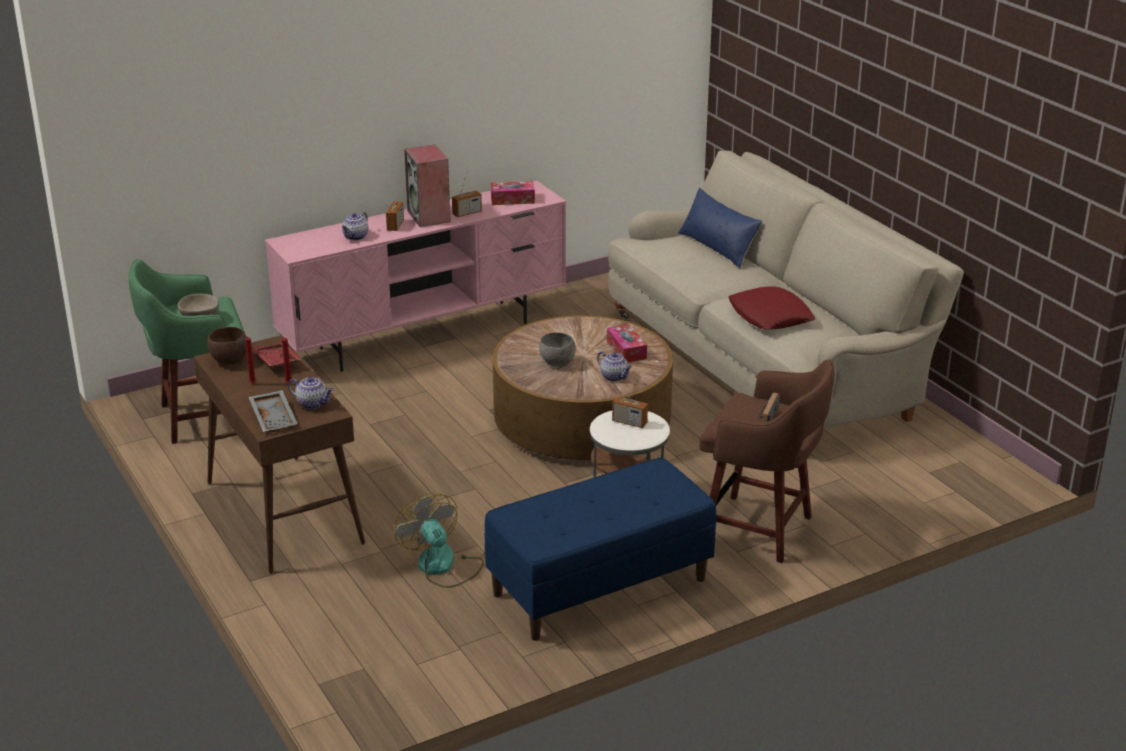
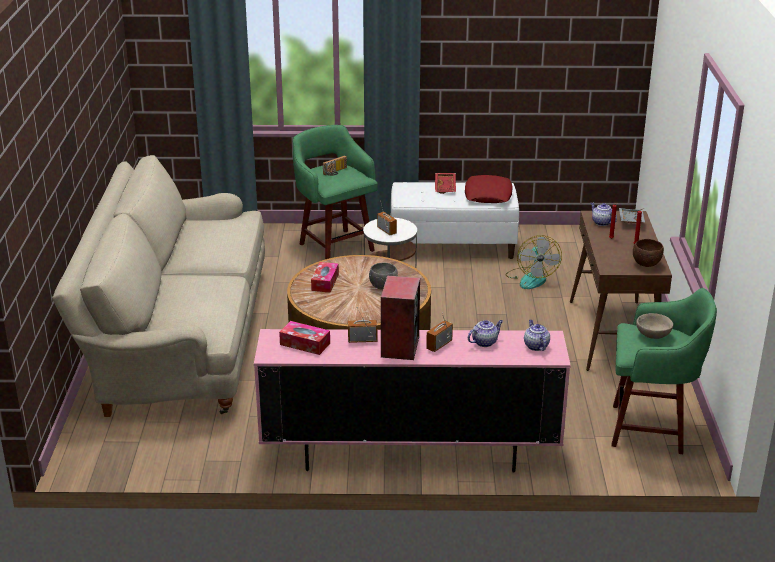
camera: 150 degrees left, 0 degrees up
(276, 361) = (612, 255): red tray -> red tray (446, 187)
(599, 587) = (453, 246): blue bench -> white bench
(614, 377) = (356, 267): teapot -> teapot (535, 346)
(718, 247) = (163, 306): blue pillow -> none
(761, 530) = (335, 246): brown stool -> green stool
(770, 316) = (221, 242): red pillow -> red pillow (488, 195)

